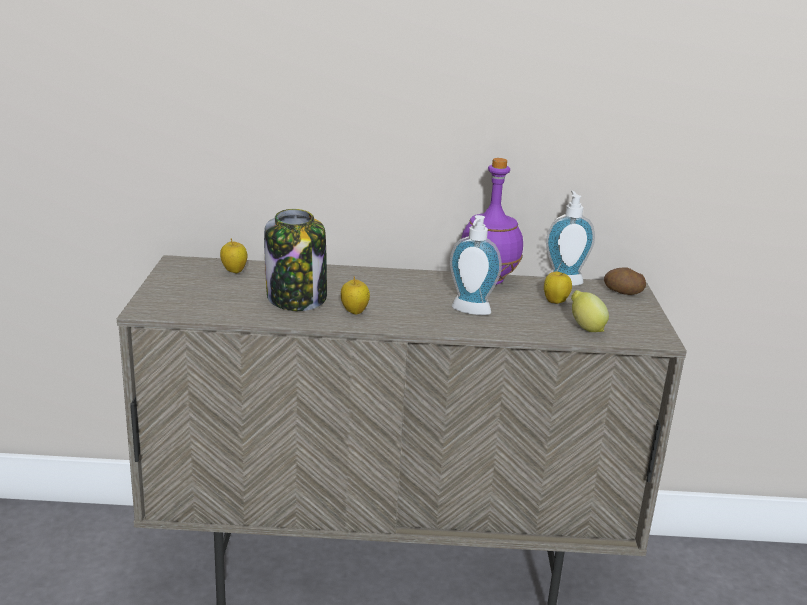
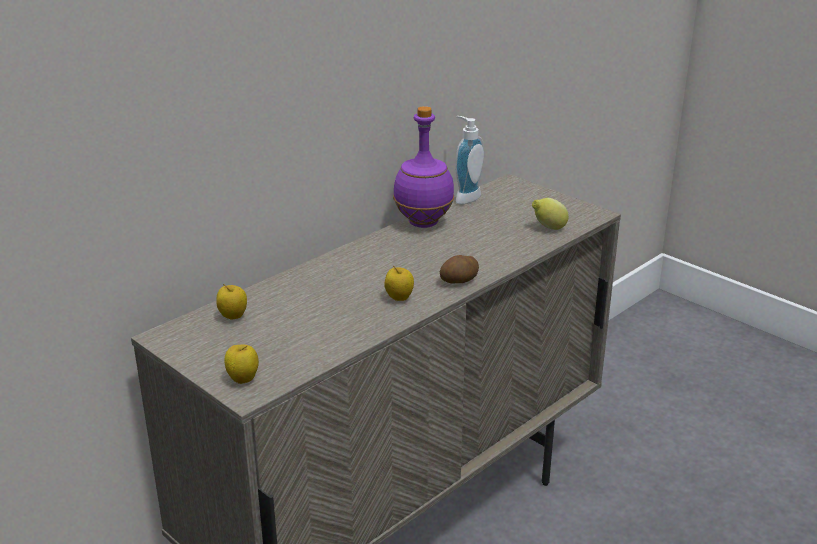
camera: 45 degrees left, 5 degrees up
(297, 299) = (336, 312): jar -> none
(470, 312) = (465, 254): soap dispenser -> none
(555, 302) = (495, 217): apple -> apple (243, 379)
(623, 293) = (514, 189): potato -> potato (459, 281)

